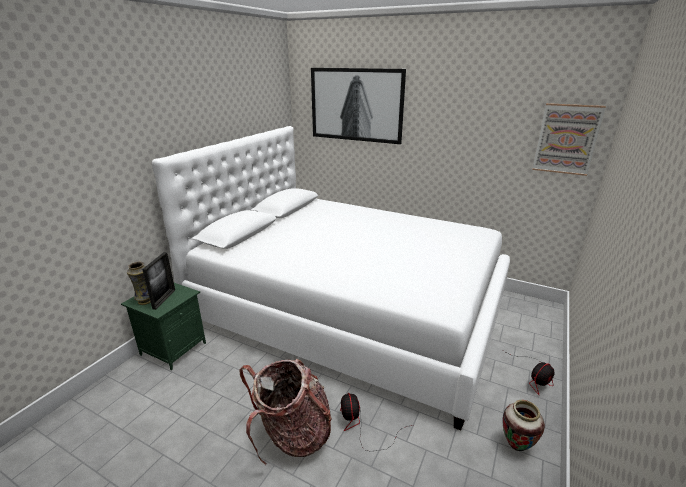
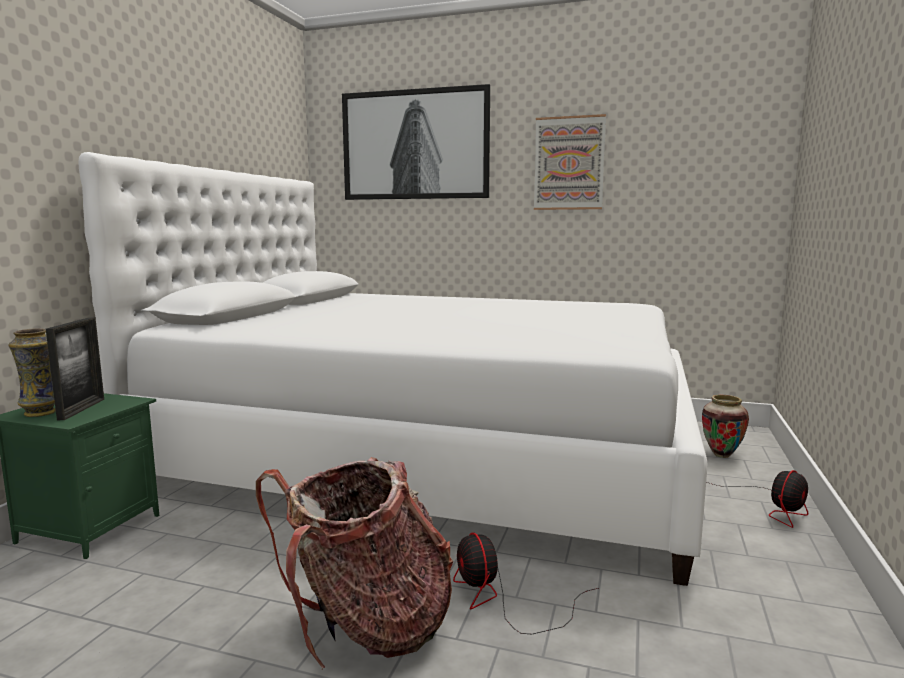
camera: 10 degrees left, 15 degrees down
(516, 446) = (793, 595): vase -> vase (722, 455)
(566, 139) = (734, 164): picture -> picture (569, 163)

